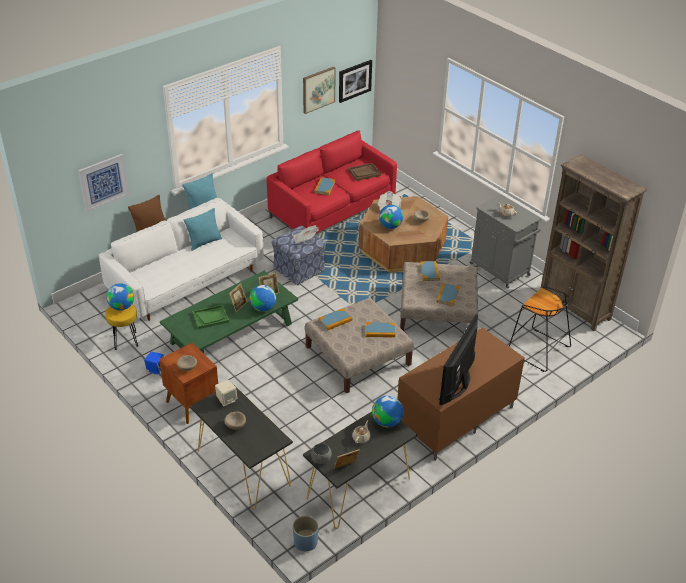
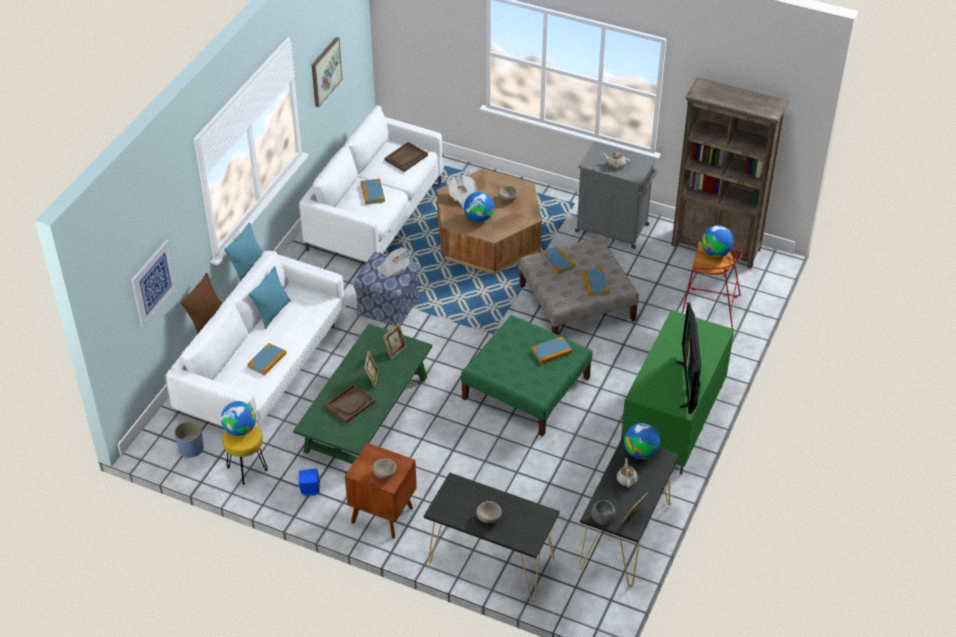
camera: 25 degrees left, 5 degrees up
(210, 317) = (350, 404): green tray -> brown tray
(226, 400) = (458, 493): beige speaker -> none
(263, 308) = (402, 371): globe -> globe (715, 253)
(305, 542) = (609, 613): blue planter -> blue planter (191, 449)
(332, 211) = (375, 217): red sofa -> white sofa
(335, 320) = (494, 357): book -> book (267, 360)
(354, 80) = (355, 44): picture -> none
(357, 356) = (526, 389): beige ottoman -> green ottoman
(456, 419) = (673, 421): brown tv stand -> green tv stand
(537, 350) = (708, 311): black stool -> red stool

